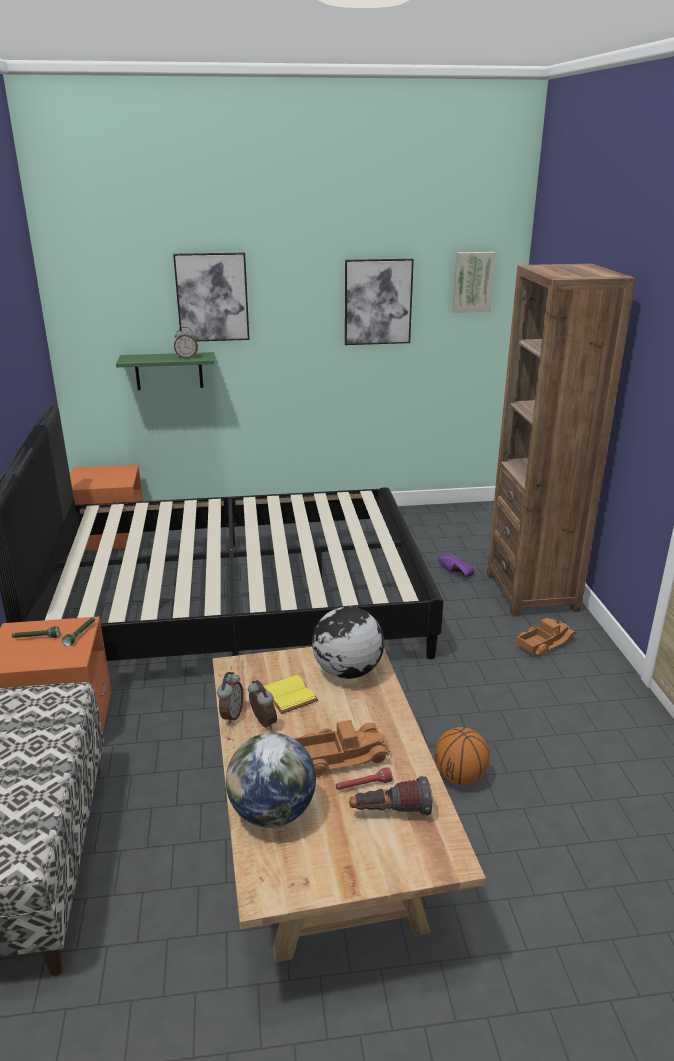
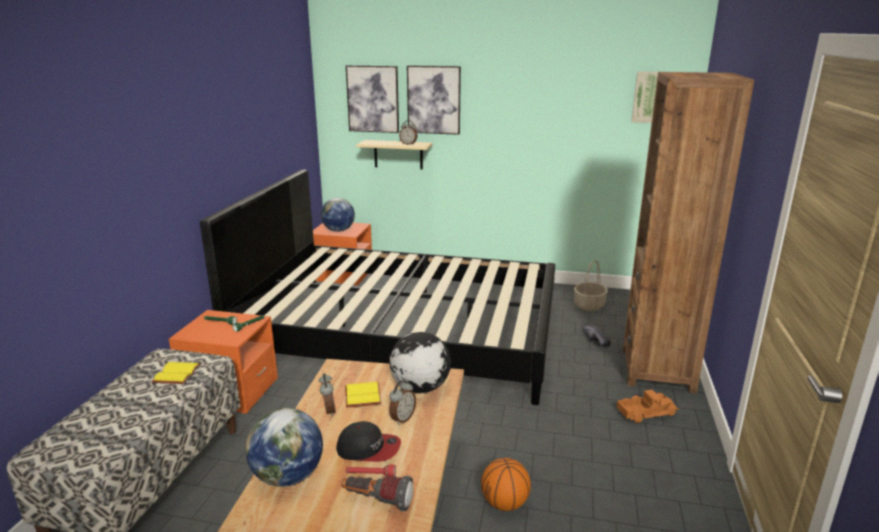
camera: 20 degrees right, 5 degrees down
(32, 720) = (176, 374): none -> yellow book
(102, 480) = (338, 230): none -> globe
(169, 371) = (398, 154): green shelf -> beige shelf
(231, 715) = (310, 400): alarm clock -> alarm clock (402, 418)
(340, 756) = (369, 448): toy truck -> cap
(378, 302) = (565, 110): picture -> picture (373, 99)
(427, 530) = (589, 305): none -> basket
(453, 573) = (593, 342): purple shoe -> black shoe

